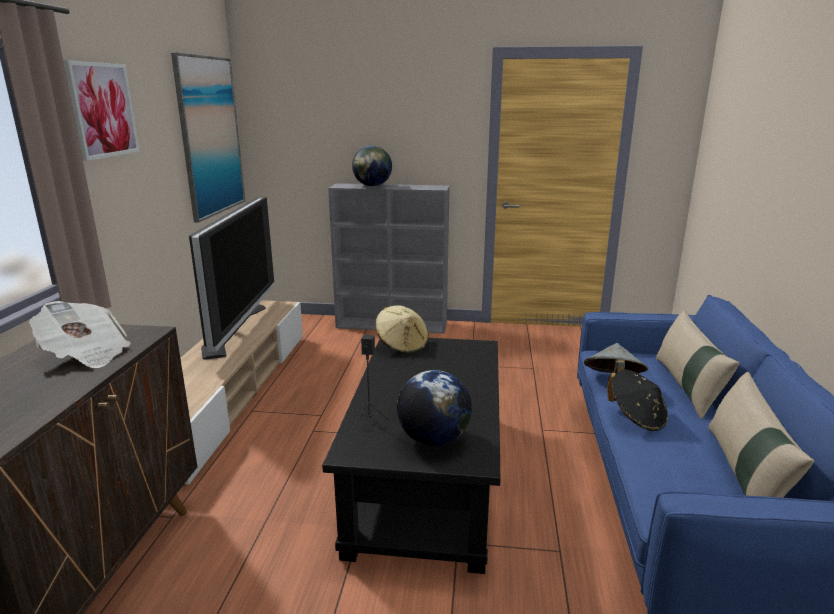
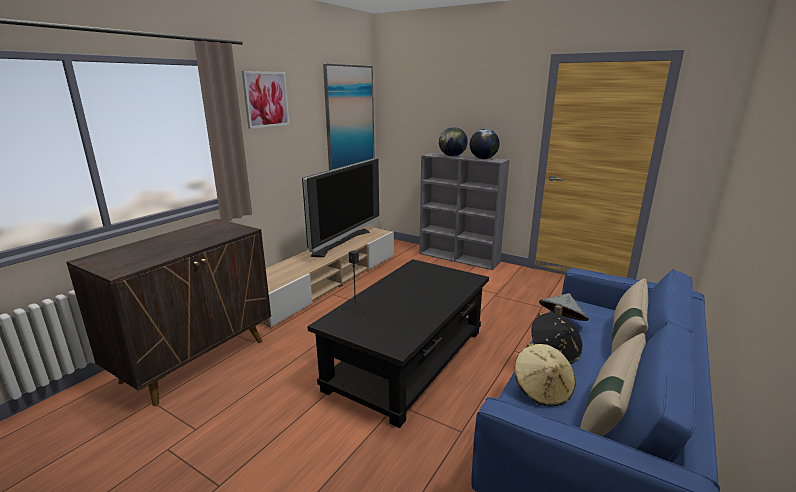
camera: 25 degrees right, 0 degrees up
(86, 354) = (206, 236): newspaper -> none
(402, 345) = (419, 267): beige hat -> beige hat (542, 390)
(433, 439) = (383, 328): globe -> globe (483, 158)

